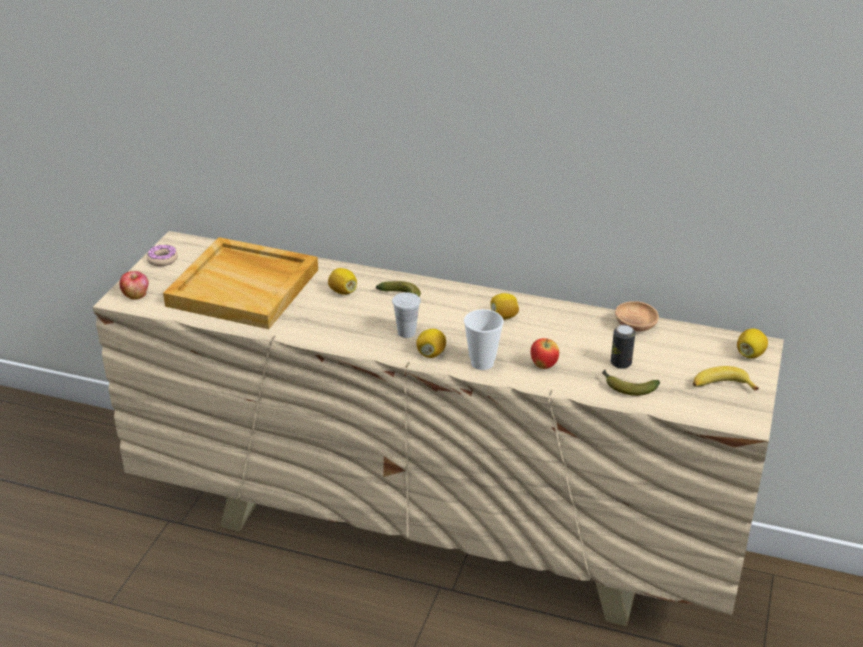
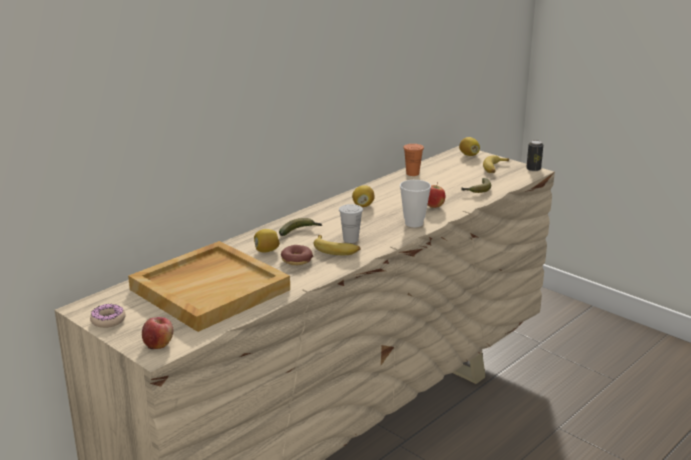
camera: 65 degrees left, 10 degrees down
(334, 314) = (296, 260): none -> donut
(374, 331) = (336, 250): none -> banana
(431, 354) = (387, 237): lemon -> none
(621, 363) = (450, 186): can -> can (533, 169)
(635, 326) = (412, 173): brown bowl -> orange cup

